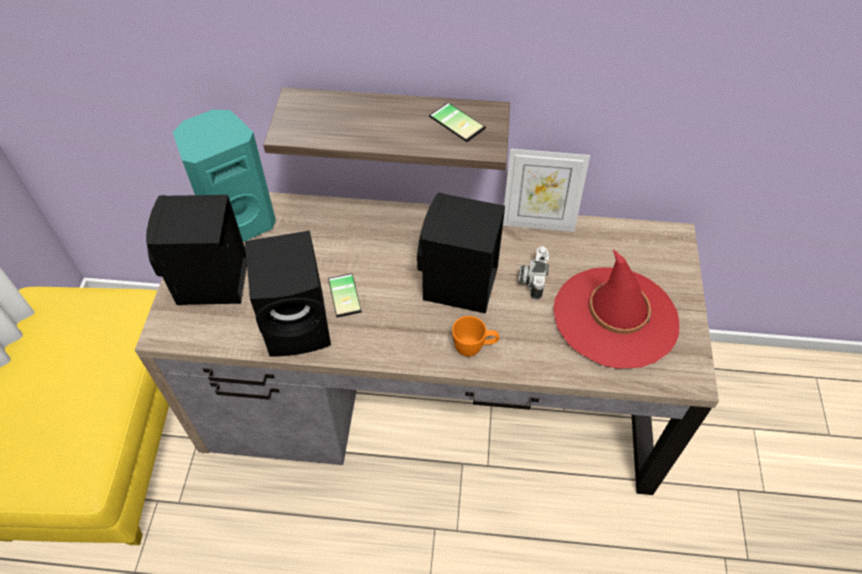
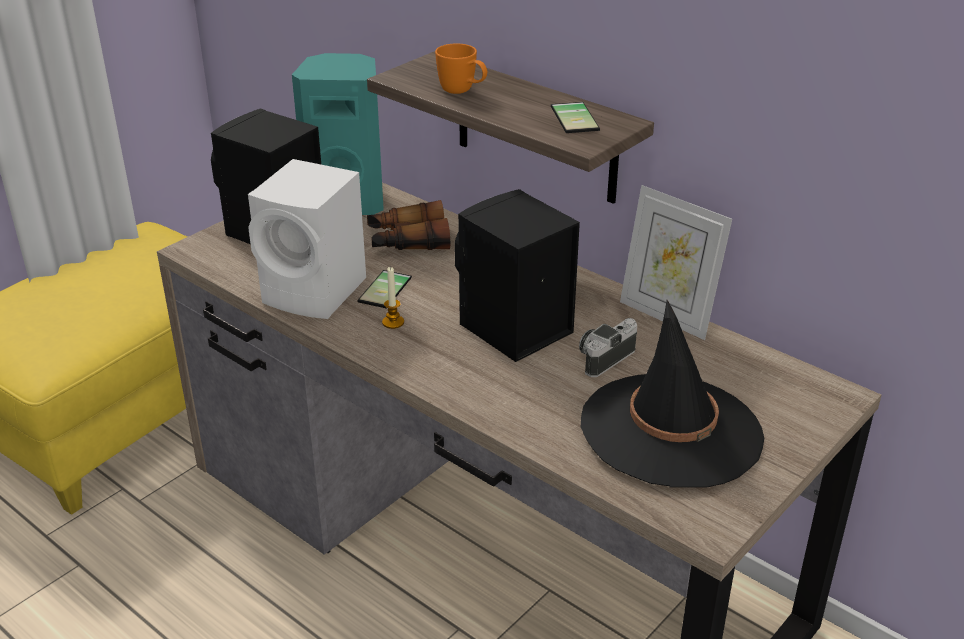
camera: 35 degrees right, 20 degrees down
(300, 324) = (317, 292): black speaker -> white speaker
(318, 240) = (408, 241): none -> binoculars
(377, 322) = (393, 322): none -> candle
(474, 348) = (471, 384): orange mug -> orange mug (463, 92)
(615, 317) = (671, 430): red hat -> black hat

